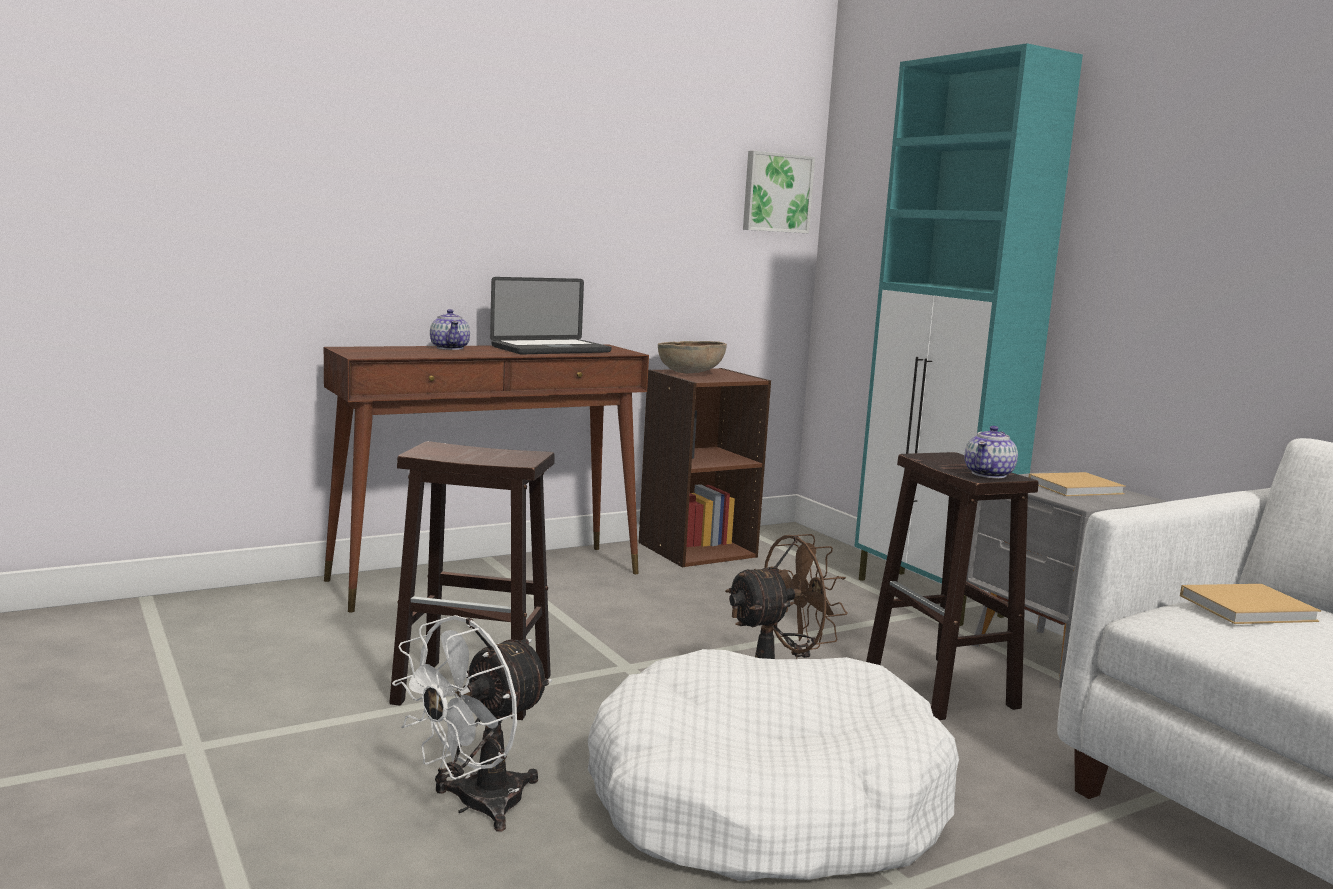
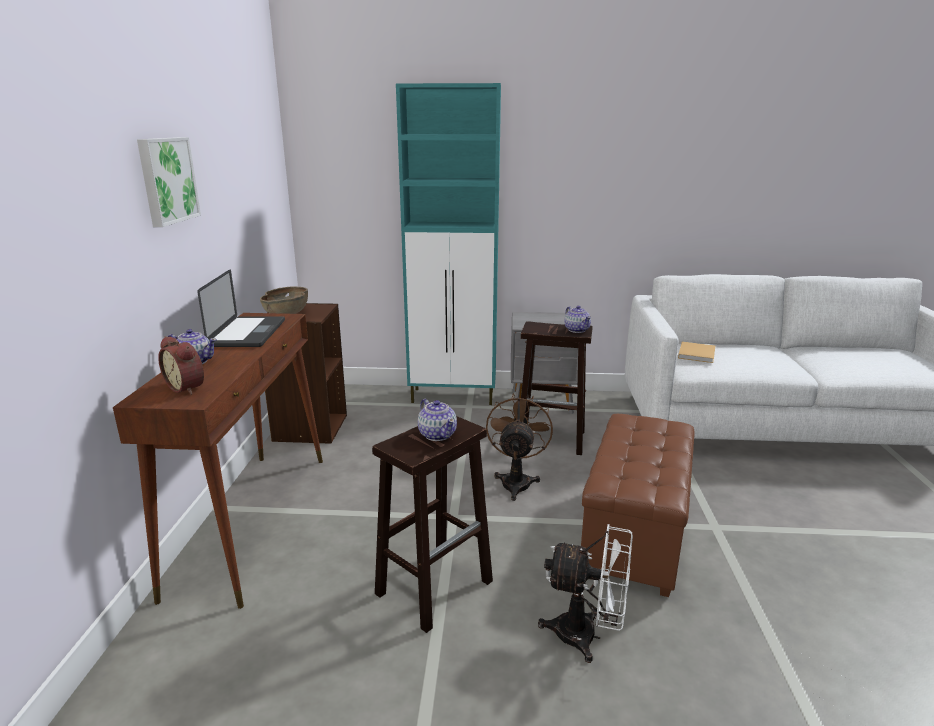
camera: 55 degrees left, 10 degrees up
(388, 352) = (188, 387): none -> alarm clock
(475, 806) = (587, 636): white fan -> white fan turned 60 degrees counterclockwise
(487, 455) = (437, 434): none -> teapot
(765, 804) = (633, 534): white dog bed -> brown ottoman
(776, 193) = (273, 169): picture -> picture (166, 180)
(1077, 487) = (545, 318): beige book -> none

